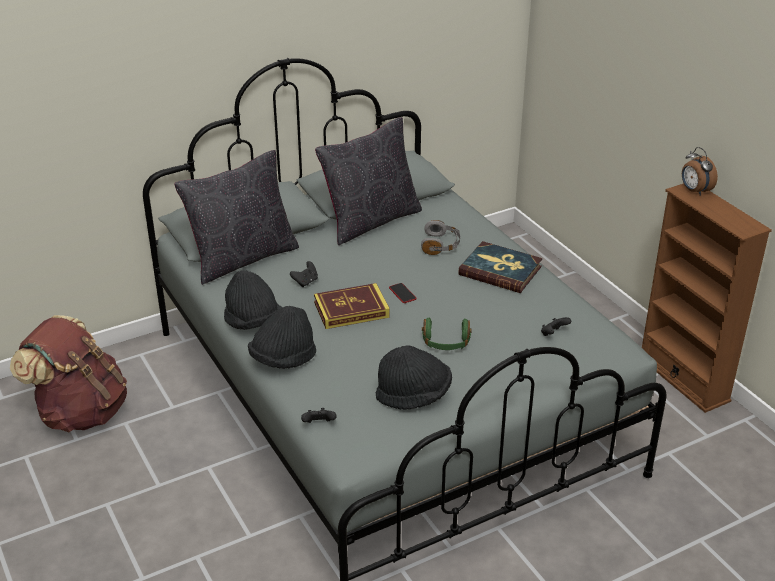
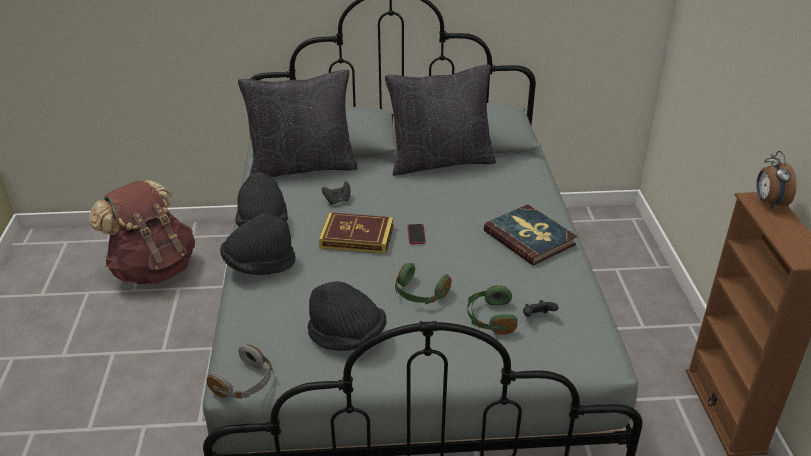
camera: 25 degrees right, 0 degrees up
(319, 424) = (237, 337): black game controller -> none
(441, 245) = (489, 199): grey headphones -> grey headphones (245, 383)
(517, 346) = (490, 318): none -> green headphones

